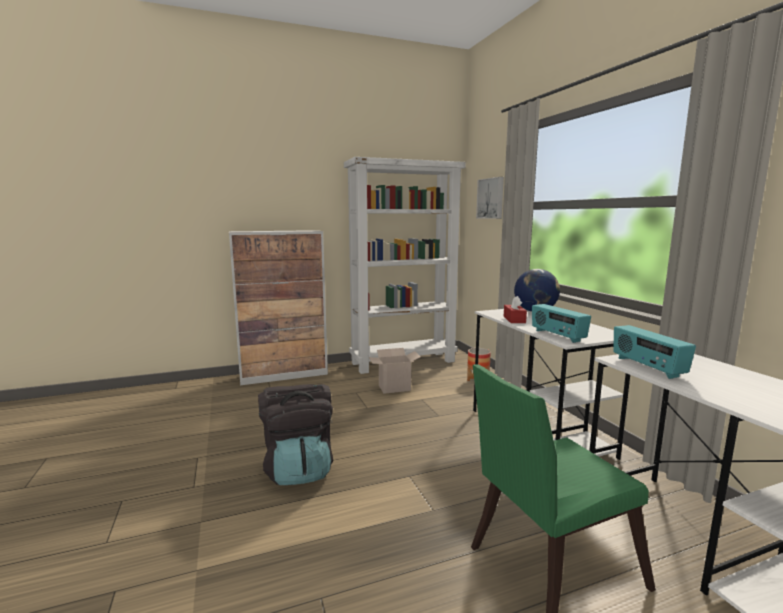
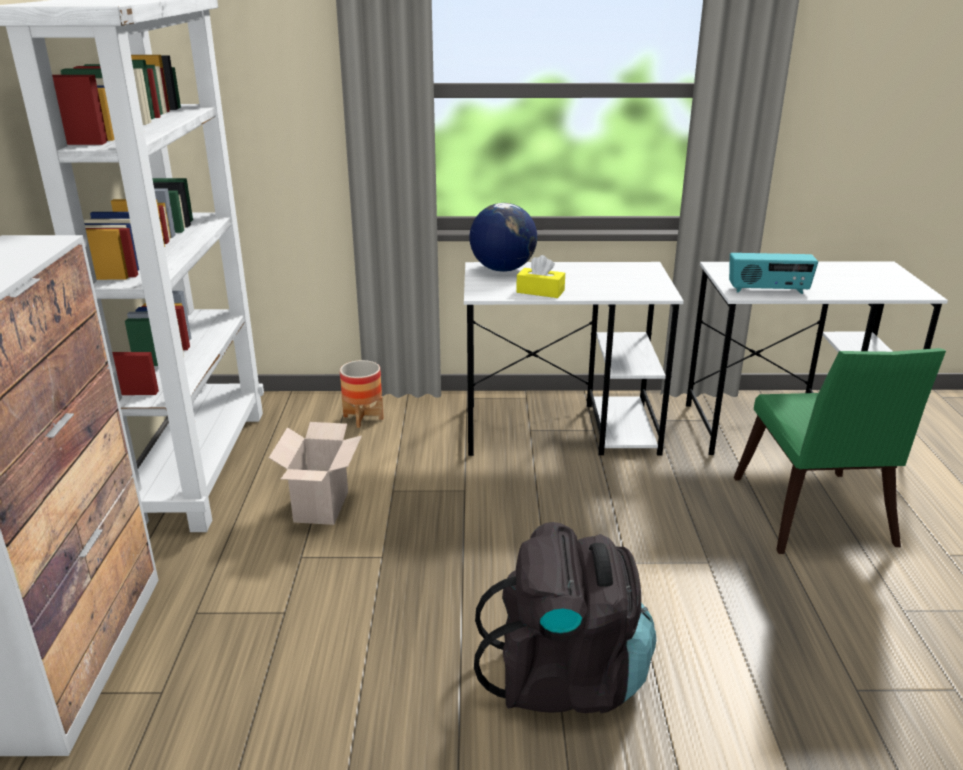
camera: 70 degrees left, 15 degrees up
(491, 198) = (265, 72): picture -> none
(514, 319) = (540, 291): red tissue box -> yellow tissue box
(557, 336) = (638, 292): radio -> none

